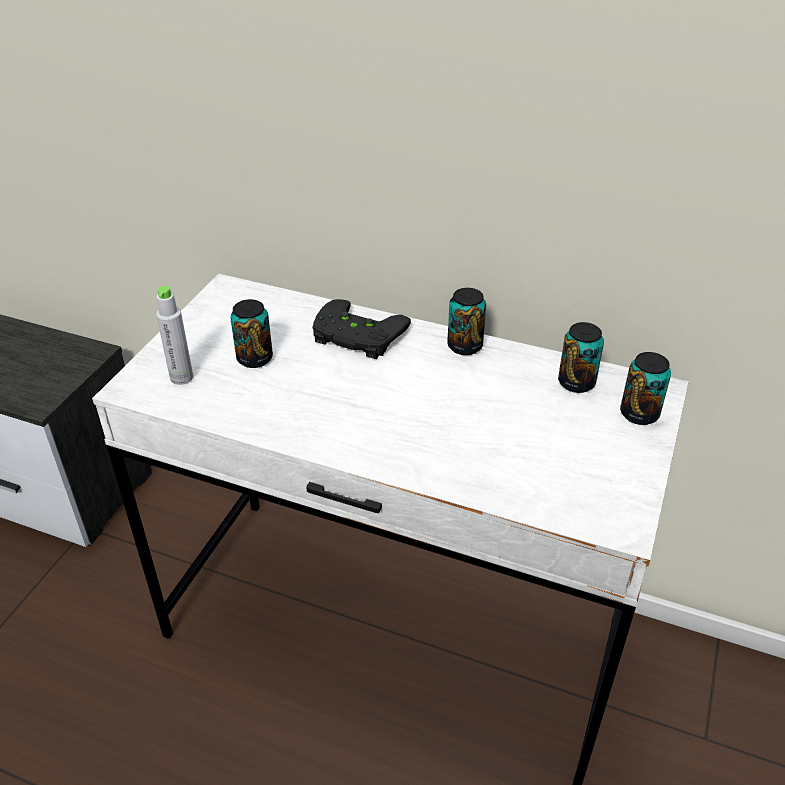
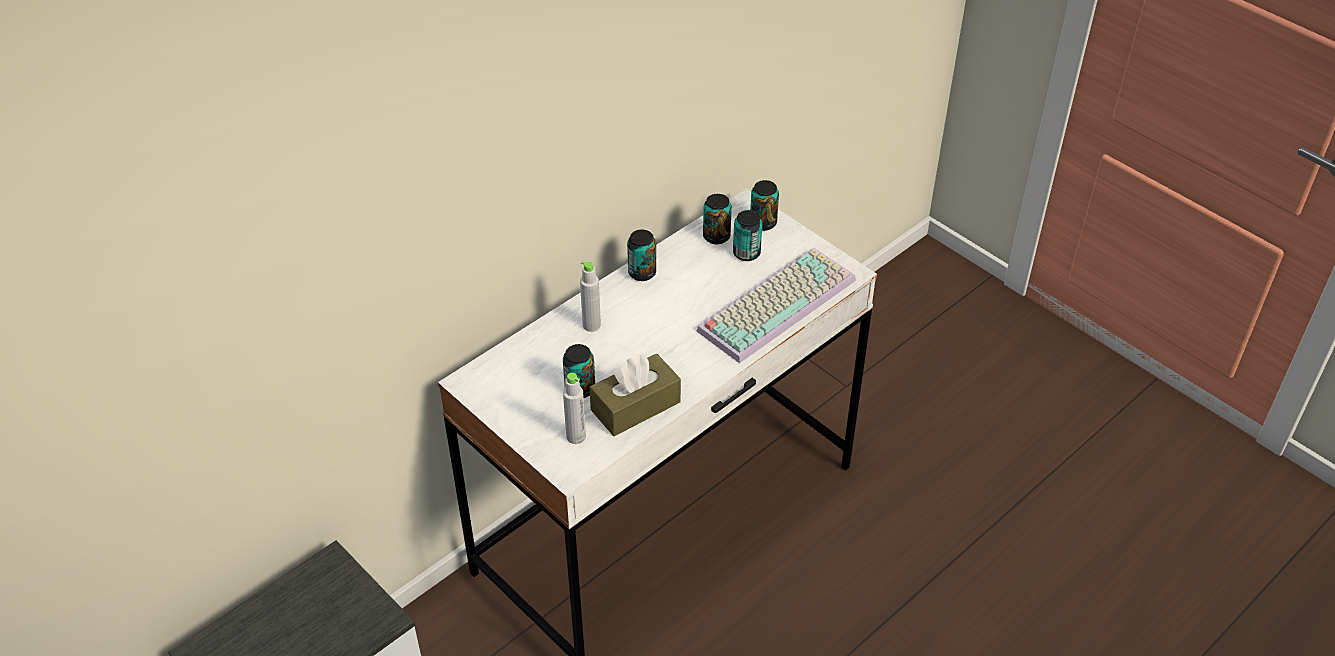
camera: 65 degrees left, 5 degrees up
(249, 405) = (635, 406): none -> brown tissue box
(356, 337) = (591, 325): black game controller -> grey bottle
(503, 470) = (776, 302): none -> keyboard
(570, 416) = (746, 253): none -> can

